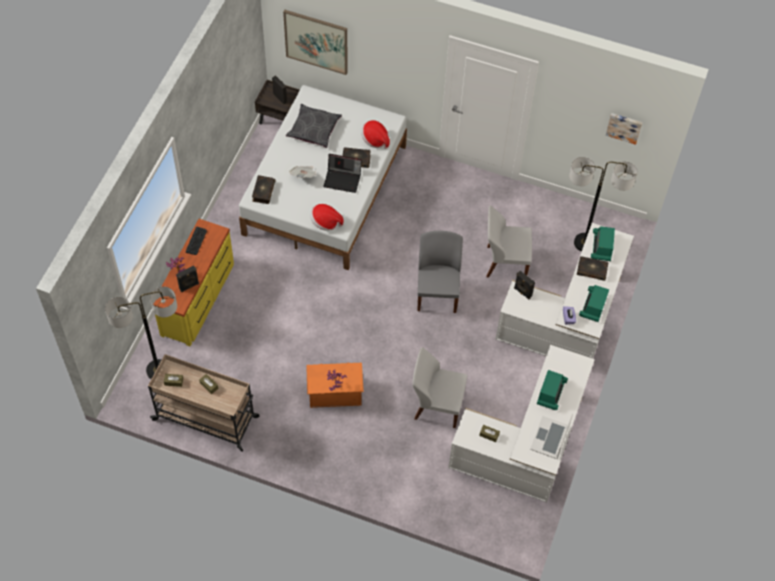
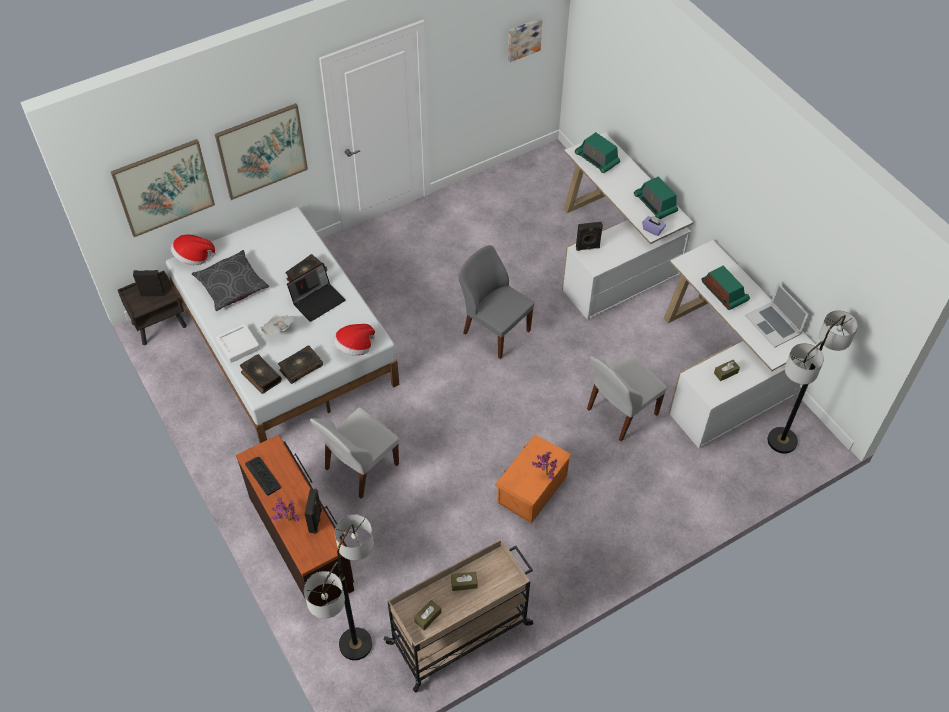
camera: 50 degrees left, 5 degrees down
(199, 299) = (302, 542): yellow dresser -> brown dresser
(275, 165) = (238, 345): none -> white tray
(375, 140) = (299, 246): hat -> hat (193, 257)
(391, 65) = (262, 151): none -> picture
(504, 262) = (509, 259): white chair -> white chair (360, 468)
(584, 243) = (543, 192): floor lamp -> floor lamp (781, 441)
(592, 270) = (616, 181): book -> book (300, 367)

